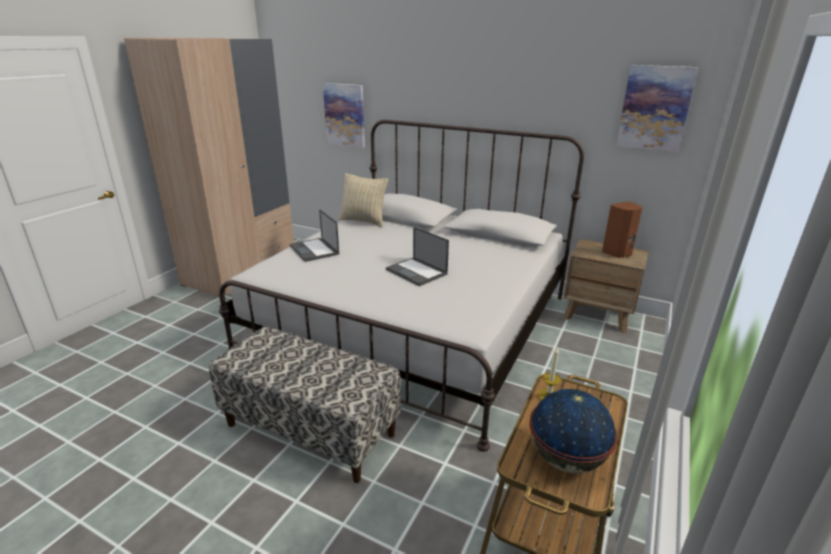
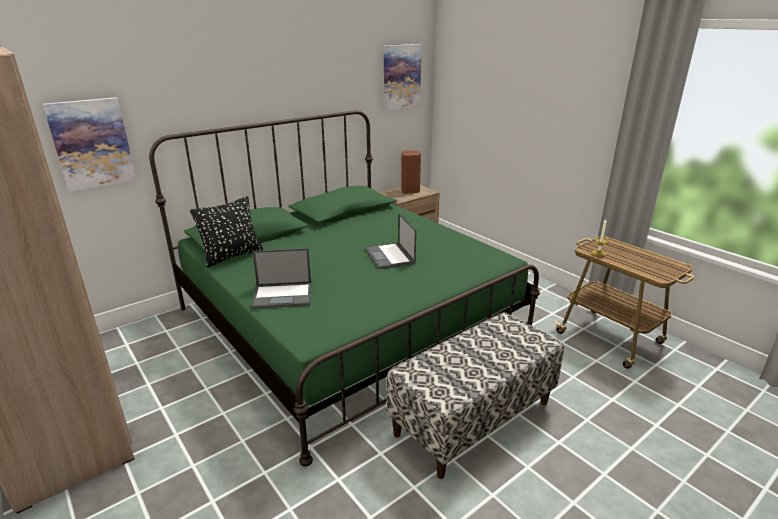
camera: 65 degrees left, 0 degrees up
(363, 221) = (232, 256): beige pillow -> black pillow
(413, 324) = (347, 322): white bed -> green bed
(417, 272) = (390, 256): laptop -> laptop turned 90 degrees clockwise
(565, 459) = (654, 264): globe -> none

